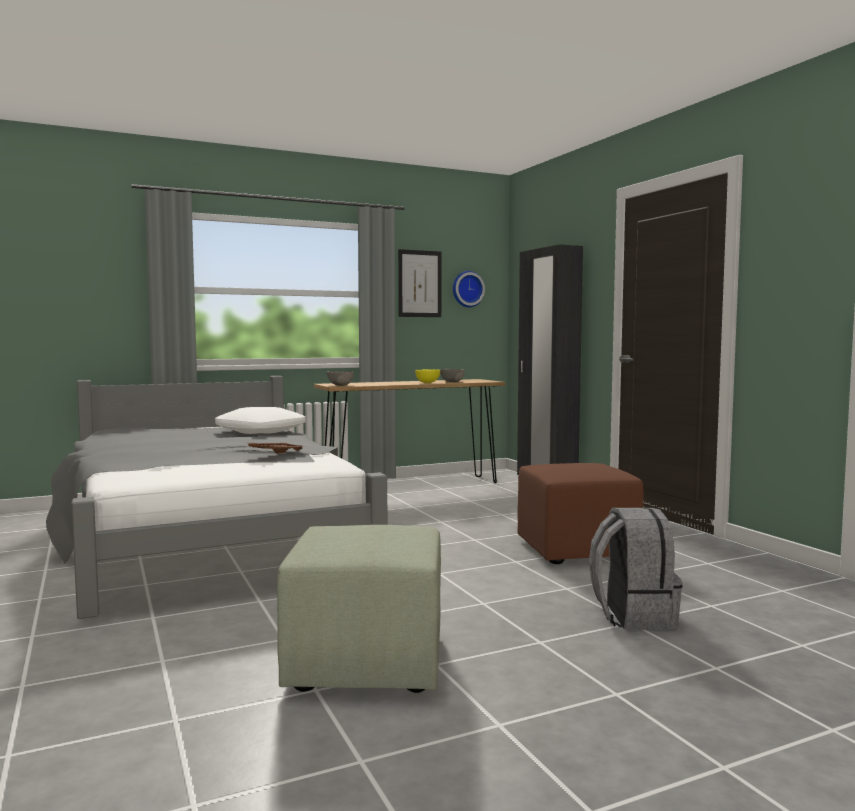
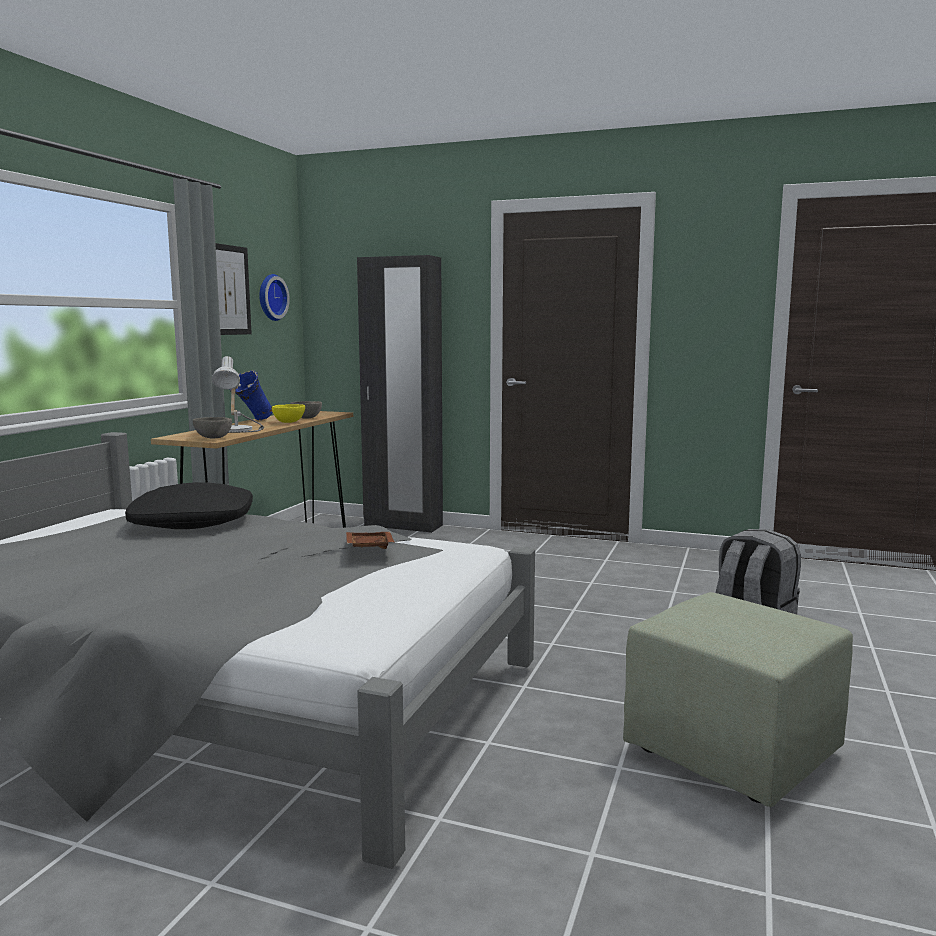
camera: 45 degrees left, 5 degrees up
(261, 431) = (193, 522): white pillow -> black pillow
(377, 383) = (238, 430): none -> table lamp
(412, 381) = (252, 421): none -> blue vase
(575, 551) = (586, 585): brown ottoman -> none

